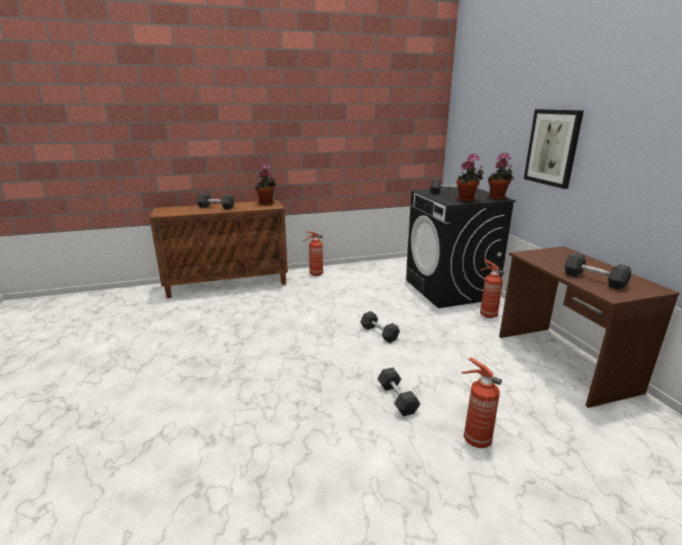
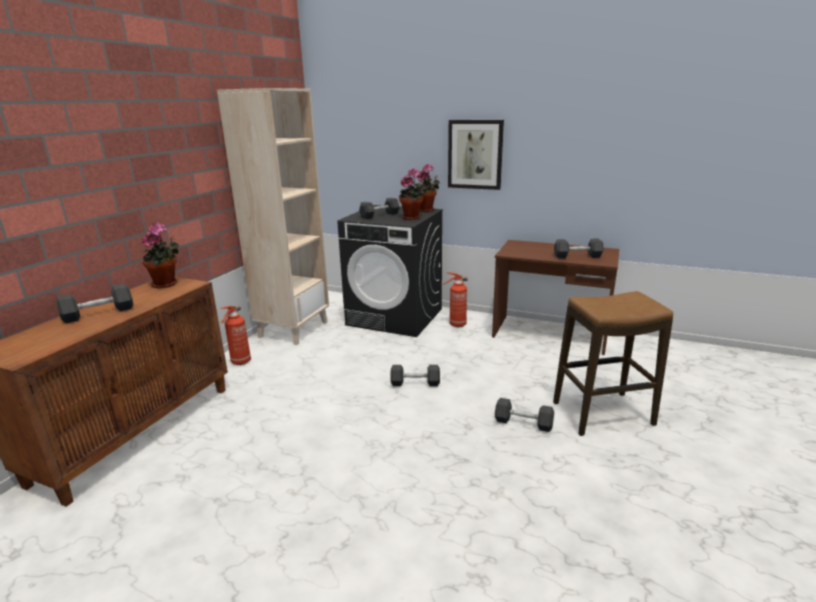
camera: 50 degrees left, 0 degrees up
(372, 269) = (293, 329): none -> beige bookcase
(475, 439) = (602, 413): fire extinguisher -> stool

